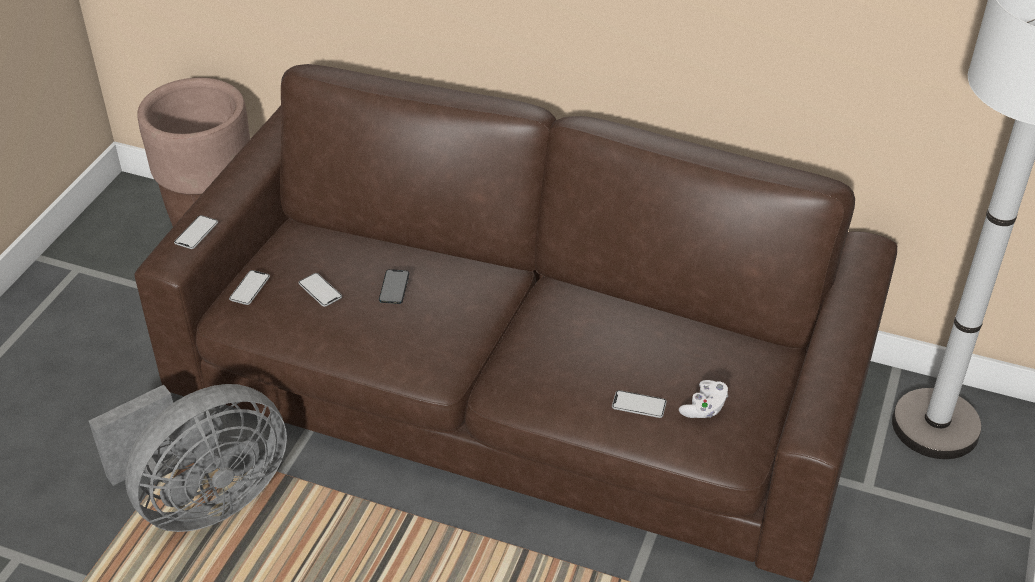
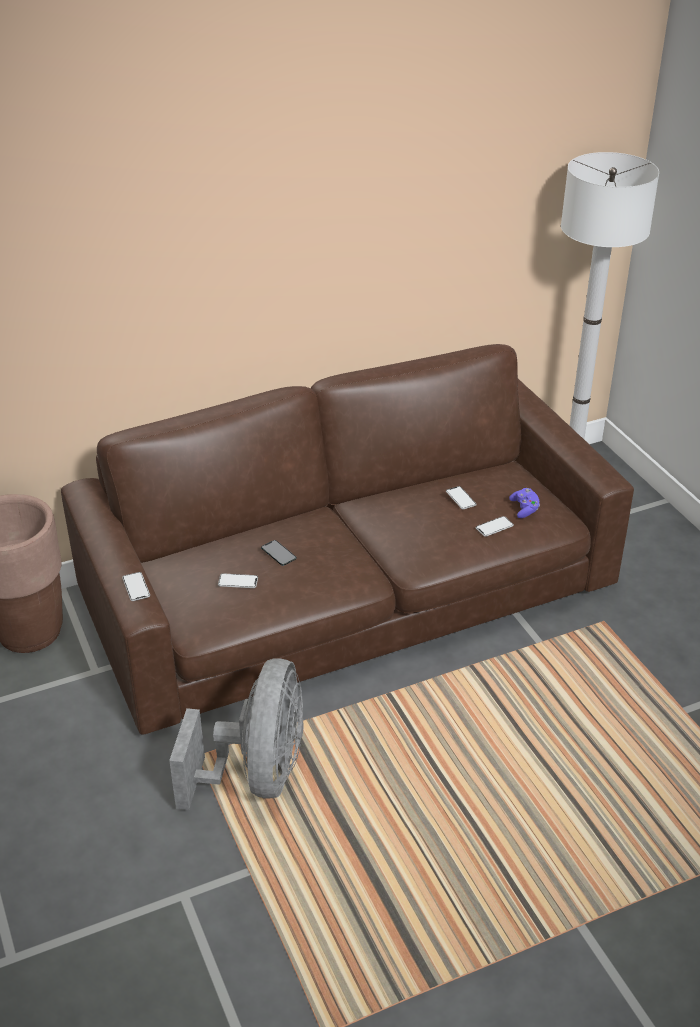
camera: 45 degrees left, 5 degrees down
(249, 288) = (188, 609): phone -> phone (460, 498)
(704, 408) = (524, 509): white game controller -> purple game controller

